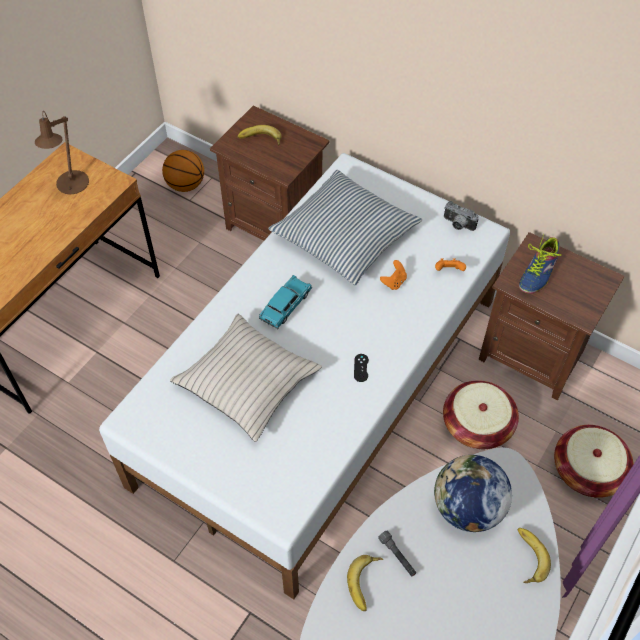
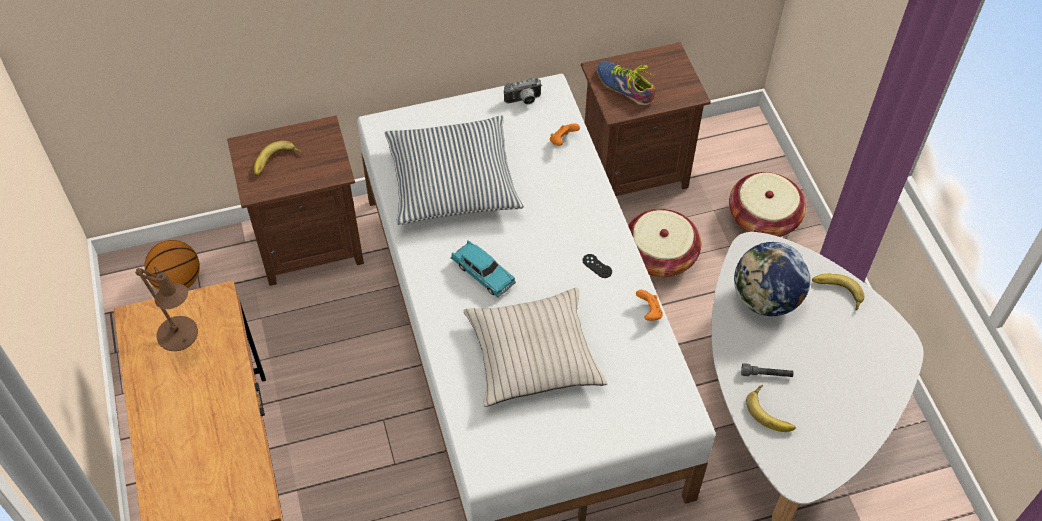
camera: 50 degrees left, 0 degrees up
(286, 306) = (483, 274): turquoise toy car -> turquoise toy car turned 150 degrees clockwise
(394, 282) = (535, 183): orange game controller -> orange game controller (649, 312)
(538, 272) = (624, 87): shoe -> shoe turned 150 degrees clockwise

